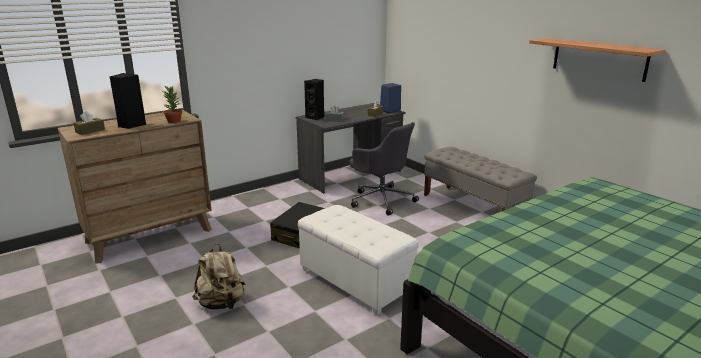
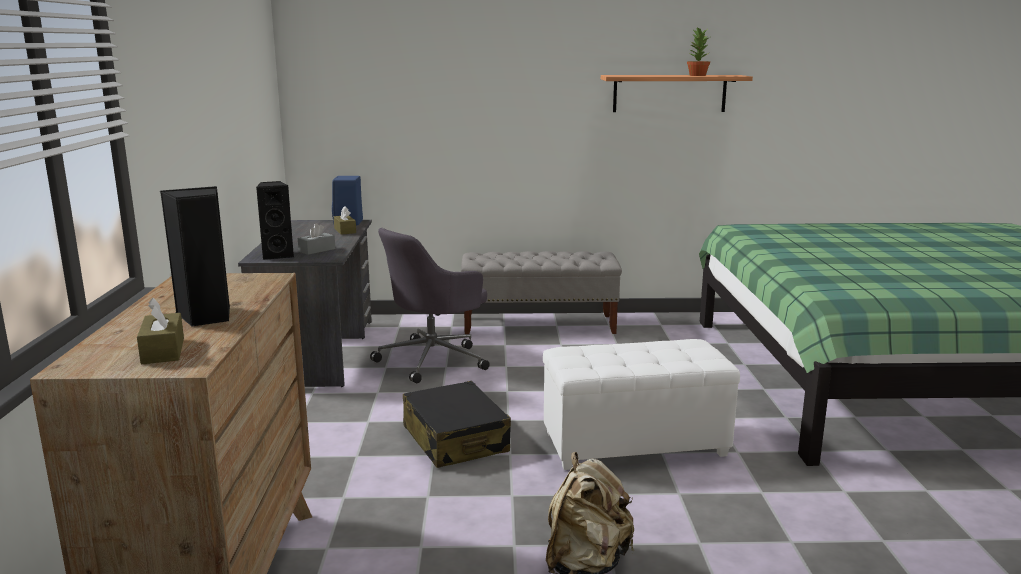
camera: 55 degrees left, 5 degrees down
(174, 121) = (257, 287): potted plant -> potted plant (697, 75)
(381, 199) = (433, 359): grey office chair -> grey office chair turned 150 degrees clockwise

